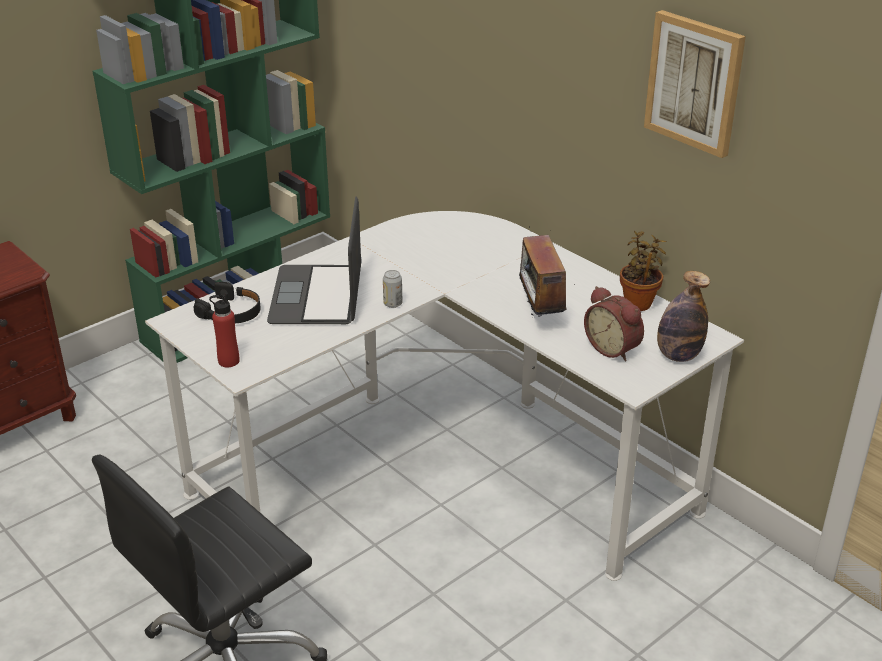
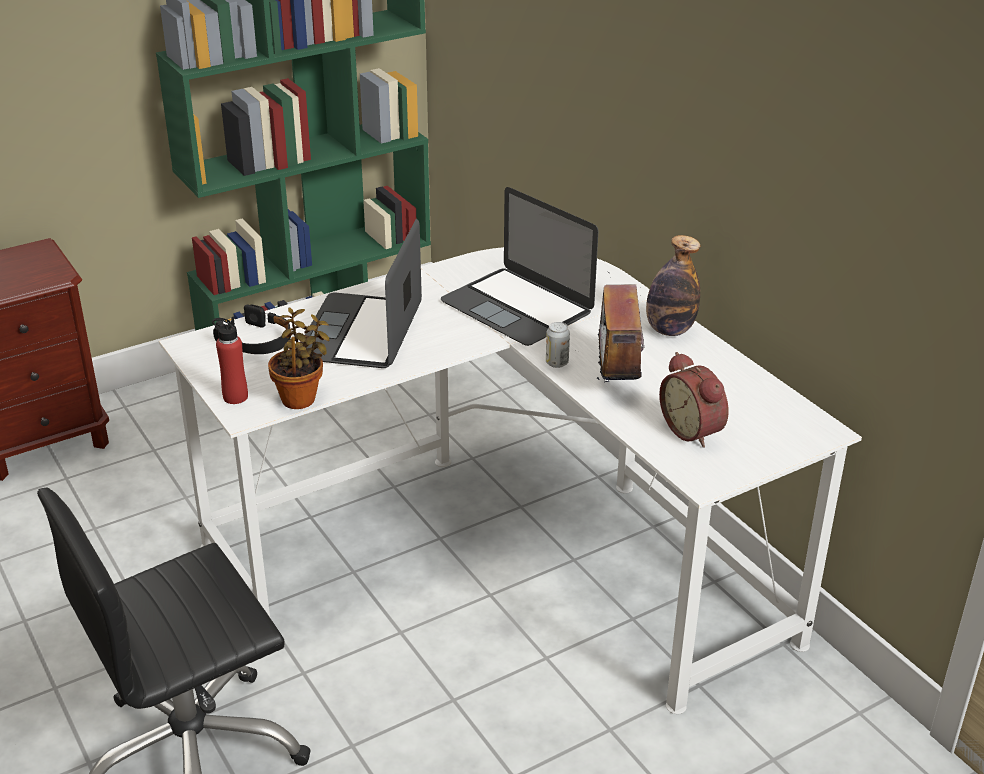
camera: 10 degrees right, 0 degrees up
(393, 304) = (445, 350): can -> can (557, 363)
(440, 262) = (517, 306): none -> laptop
(639, 302) = (742, 378): potted plant -> potted plant (301, 398)
(678, 355) = (771, 447): bottle -> bottle (669, 330)
(695, 82) = (821, 110): picture -> none

